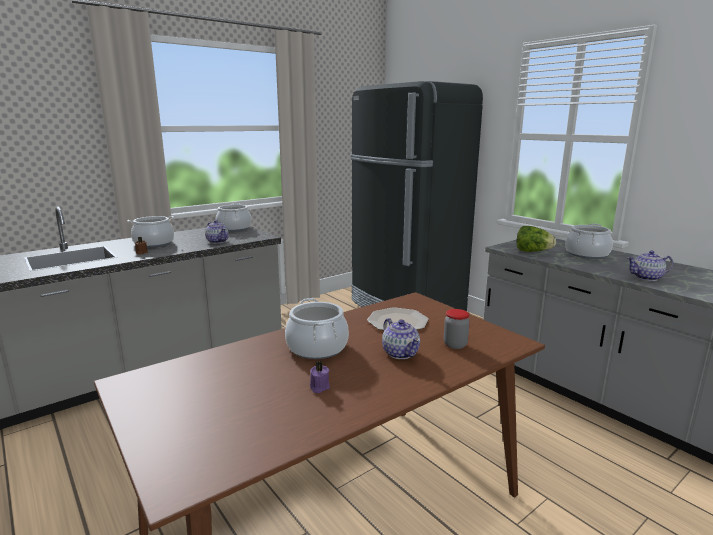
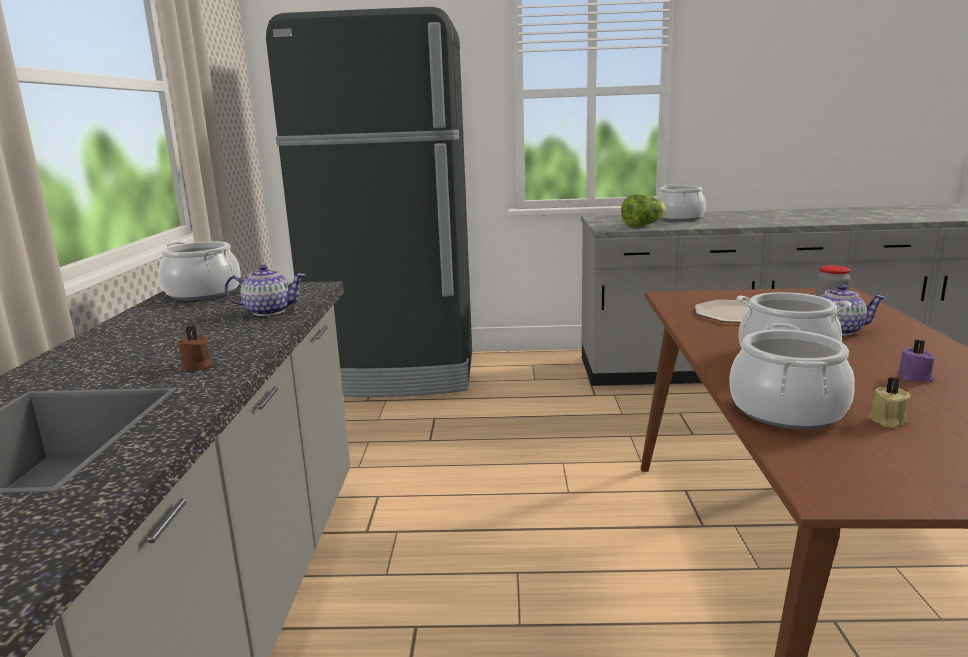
camera: 50 degrees left, 0 degrees up
(154, 243) = (147, 350): cooking pot -> cooking pot (787, 410)
(229, 386) = (886, 421): none -> beige candle
(647, 278) = (773, 221): teapot -> none

